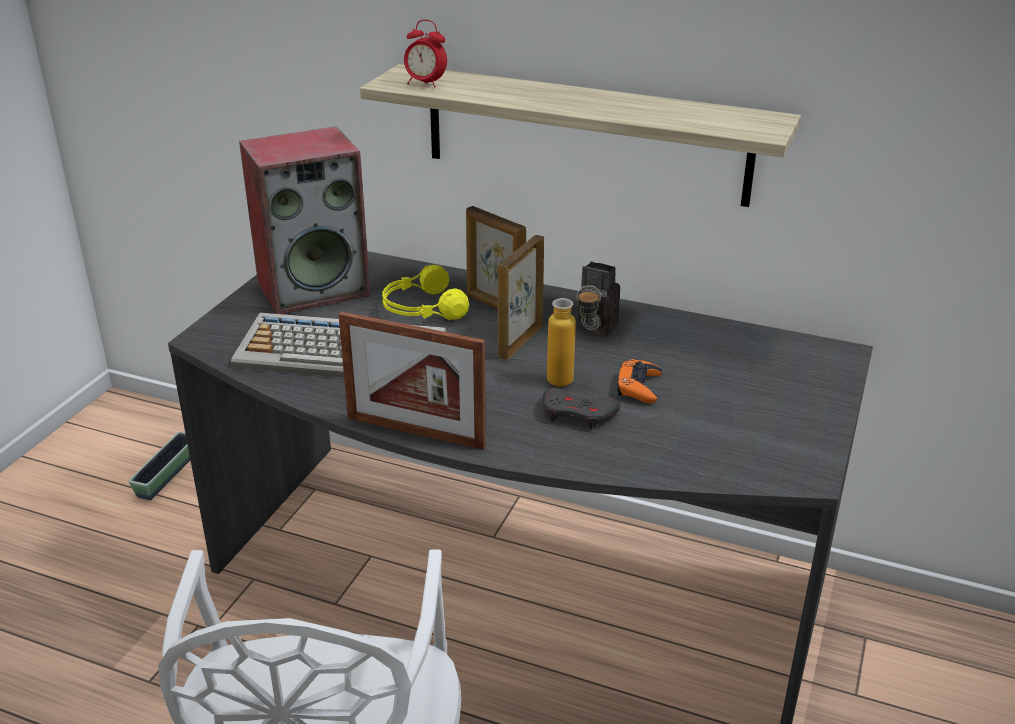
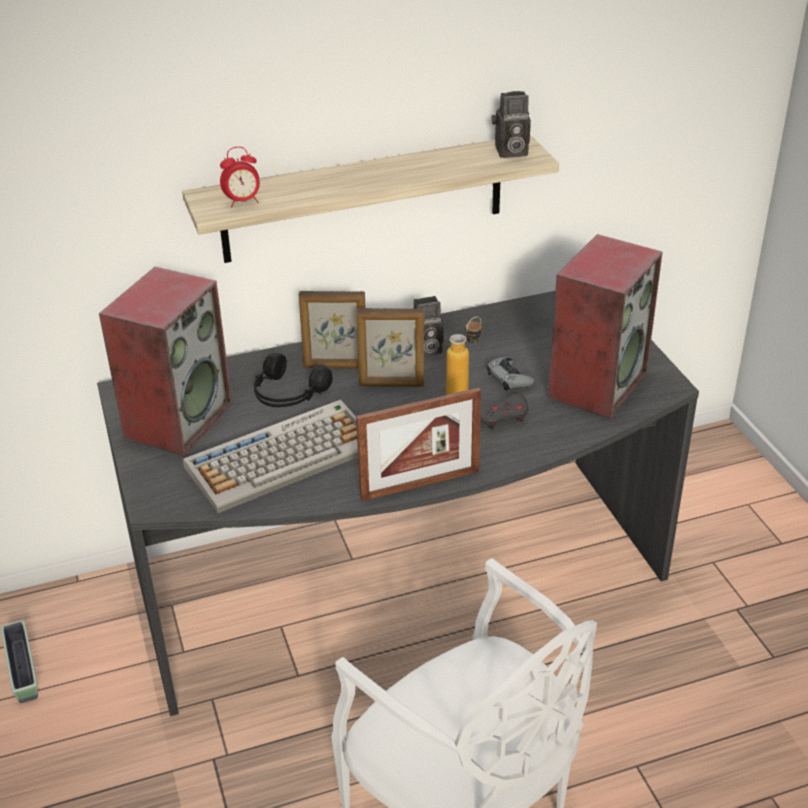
camera: 40 degrees left, 5 degrees up
(422, 309) = (287, 394): yellow headphones -> black headphones
(519, 341) = (391, 384): picture frame -> picture frame turned 75 degrees counterclockwise
(638, 387) = (509, 378): orange game controller -> grey game controller
(724, 435) = (597, 384): none -> speaker
(746, 121) = (510, 152): none -> camera

